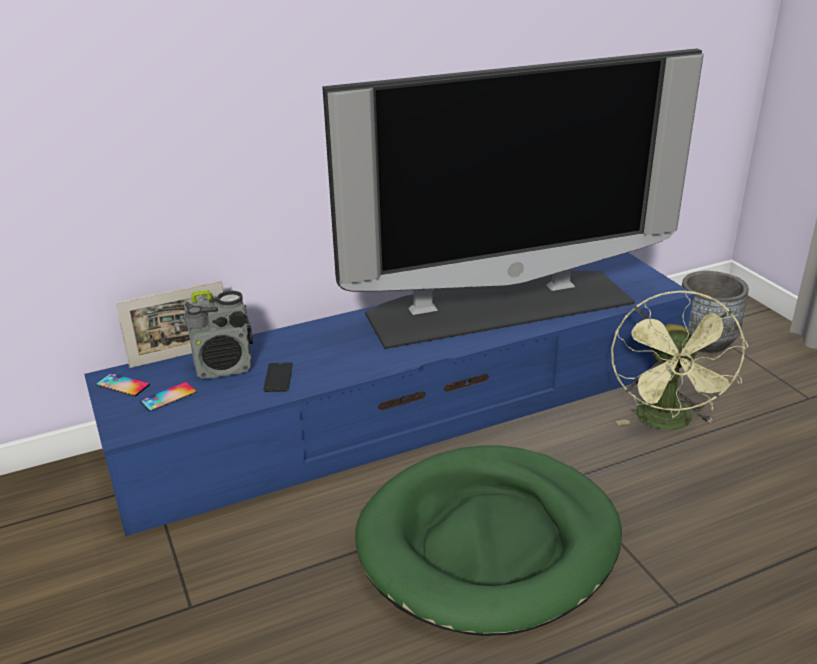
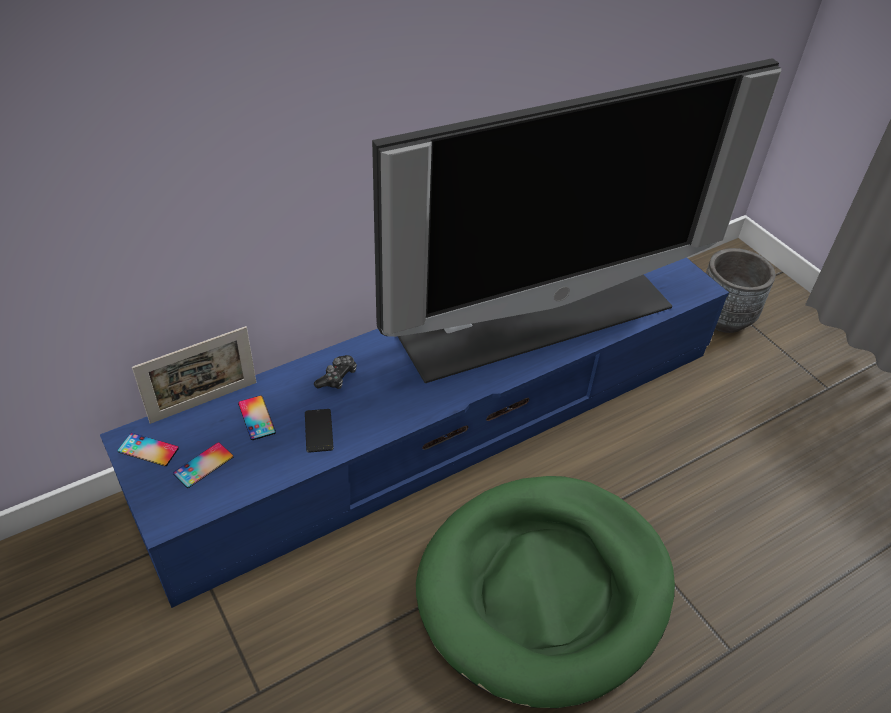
camera: 10 degrees left, 15 degrees up
(224, 367) = (256, 418): radio -> phone
(304, 343) = (337, 377): none -> game controller
(667, 423) = (698, 426): green fan -> none

